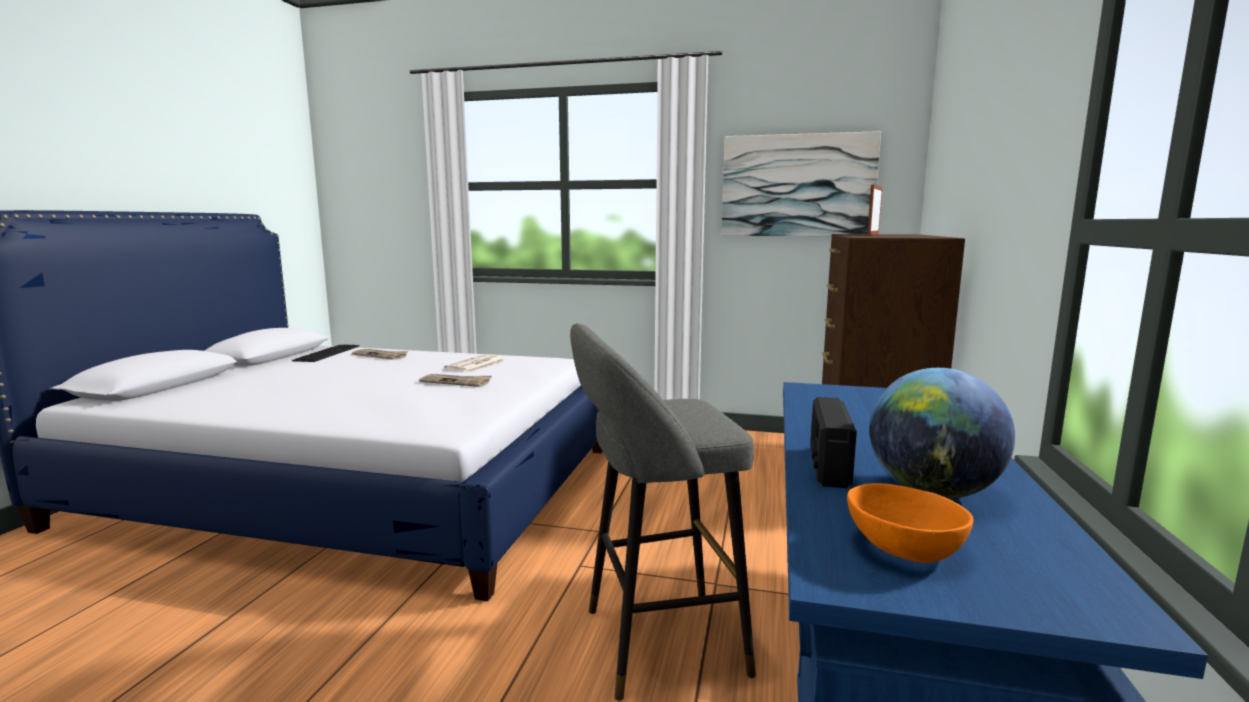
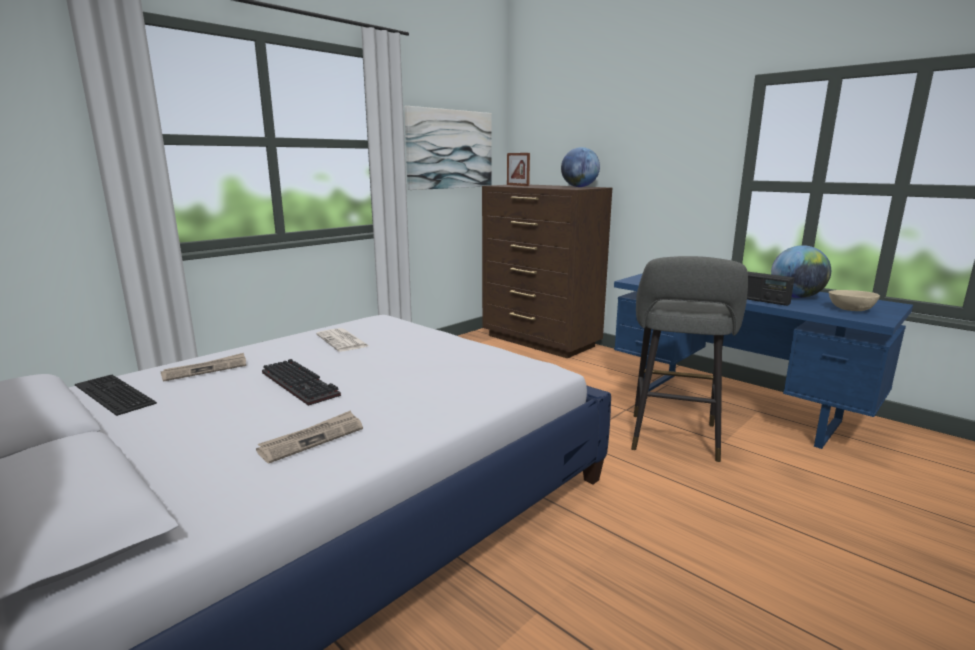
camera: 60 degrees left, 5 degrees up
(360, 376) = (302, 384): none -> keyboard
(456, 382) = (401, 353): newspaper -> newspaper (312, 439)
(904, 549) = (851, 310): orange bowl -> beige bowl
(916, 236) = (579, 187): none -> globe

